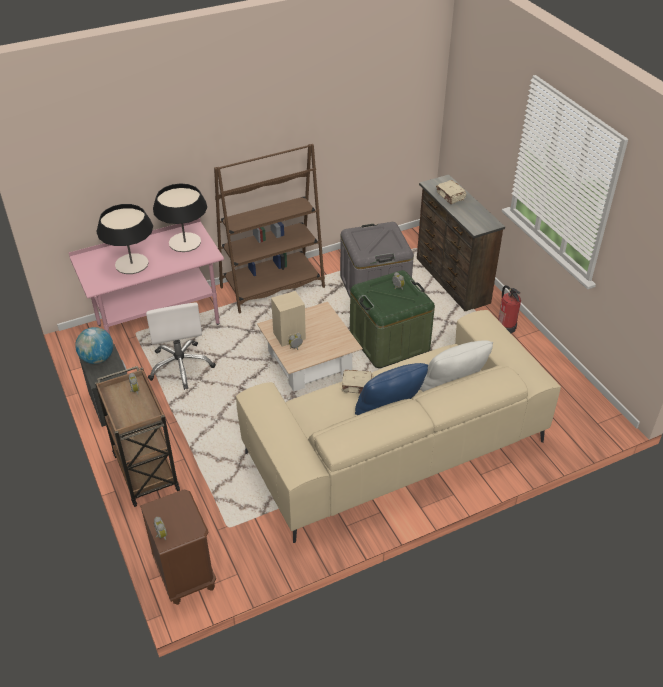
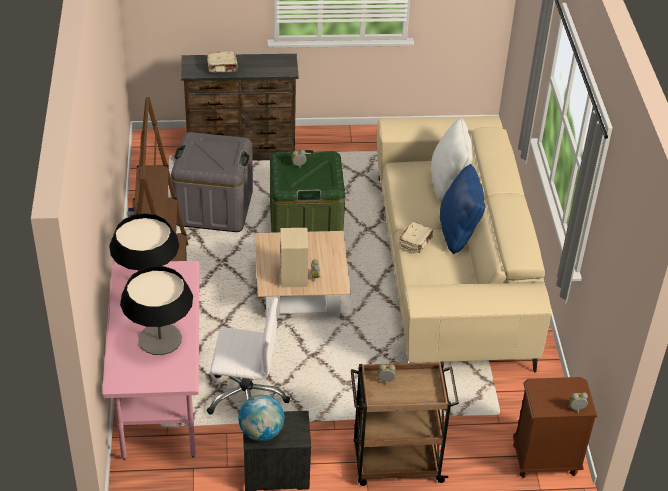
camera: 70 degrees left, 0 degrees up
(506, 326) = (332, 142): fire extinguisher -> none

